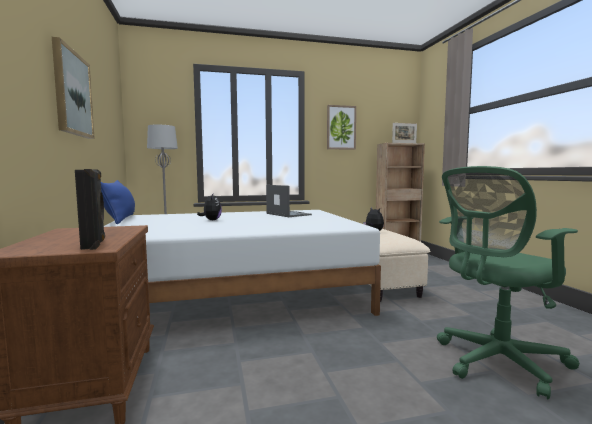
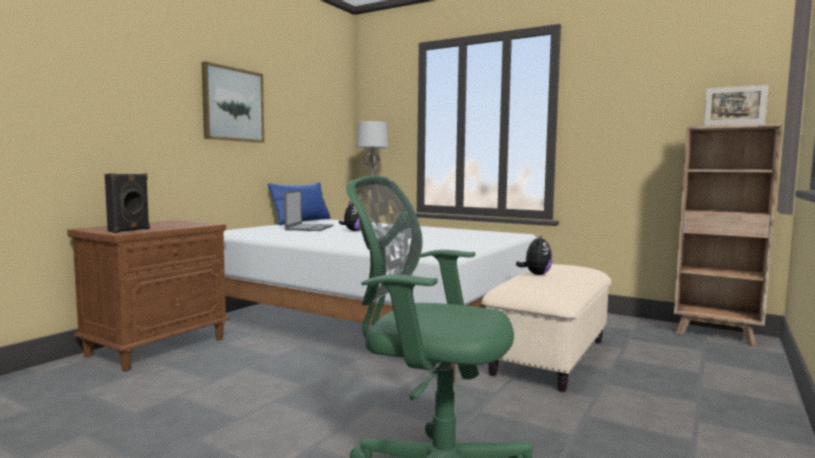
camera: 45 degrees right, 0 degrees up
(288, 214) = (457, 234): laptop -> laptop (309, 228)
(341, 127) = (620, 104): picture -> none

